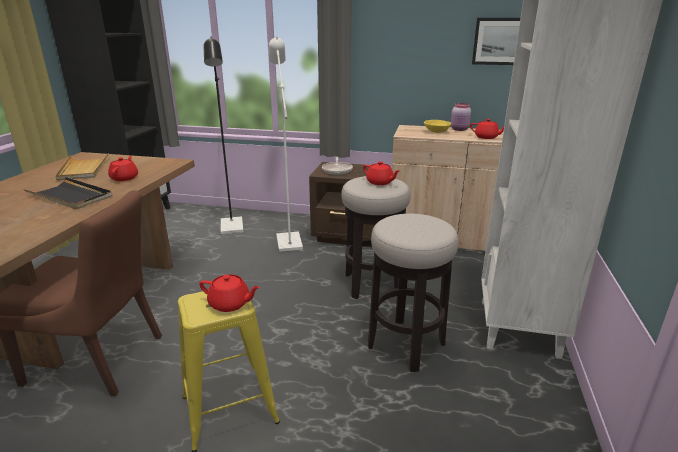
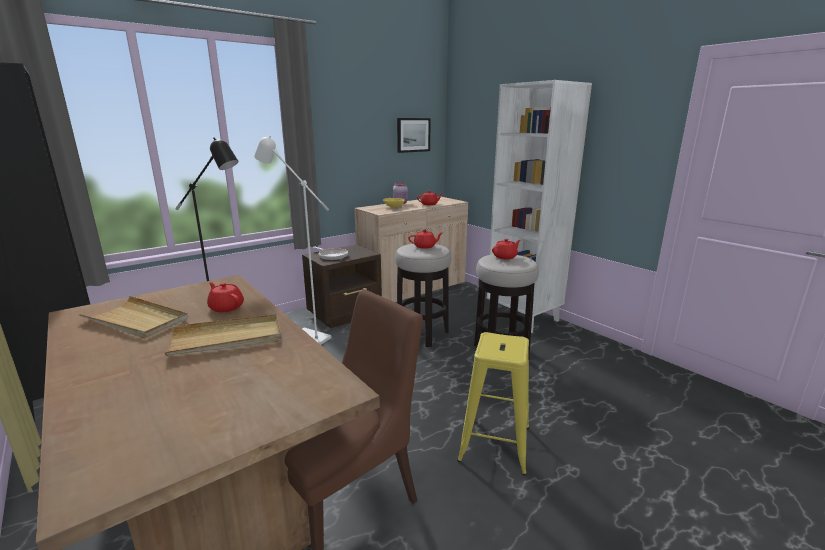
camera: 50 degrees left, 5 degrees down
(70, 196) = (227, 338): black tray -> beige tray
(230, 304) = (510, 341): red teapot -> red teapot (505, 257)

